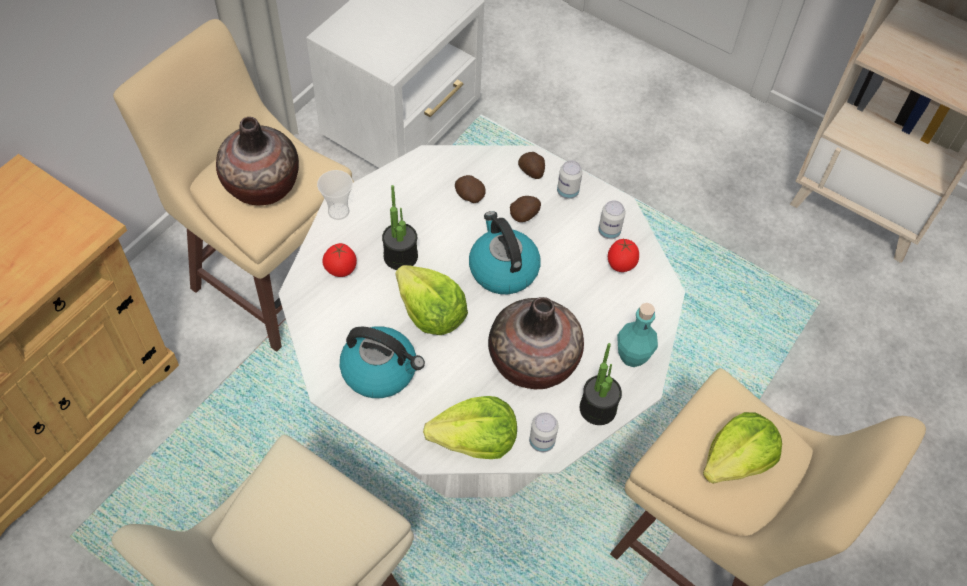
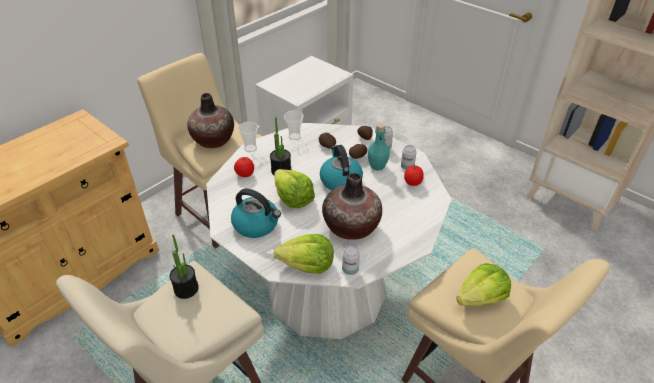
camera: 10 degrees right, 15 degrees down
(410, 179) = (294, 136): none -> cup
(597, 408) = (389, 255): potted plant -> potted plant (186, 289)
(632, 356) = (415, 229): turquoise bottle -> turquoise bottle (377, 166)

